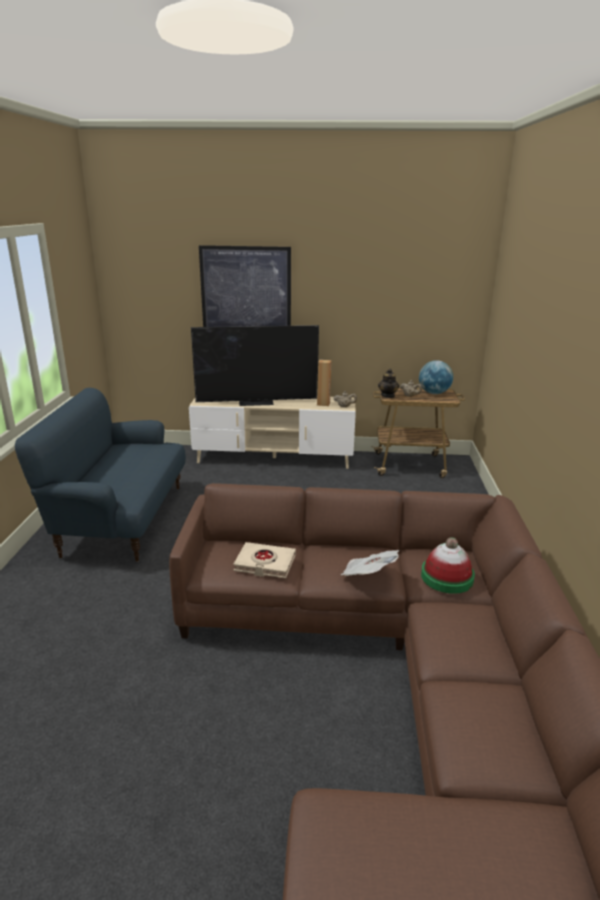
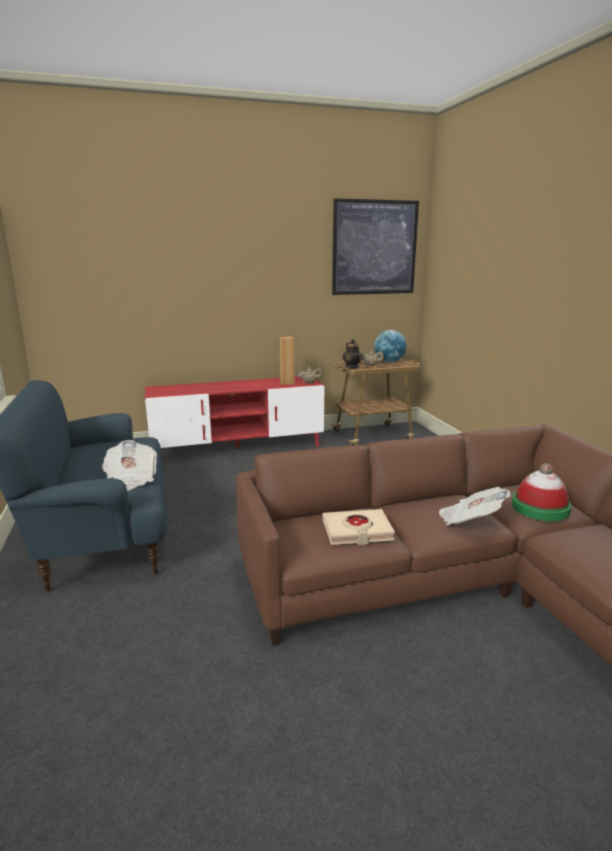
camera: 20 degrees left, 5 degrees down
(133, 482) = (131, 479): none -> newspaper
(246, 293) = (193, 272): picture -> picture (374, 248)
(257, 402) = (218, 388): television -> none
(274, 458) = (238, 447): beige tv stand -> red tv stand

